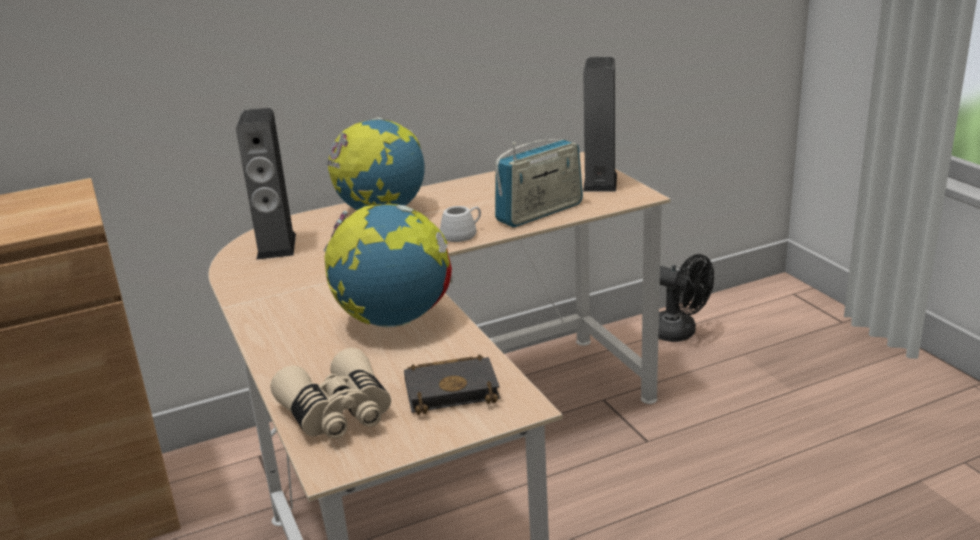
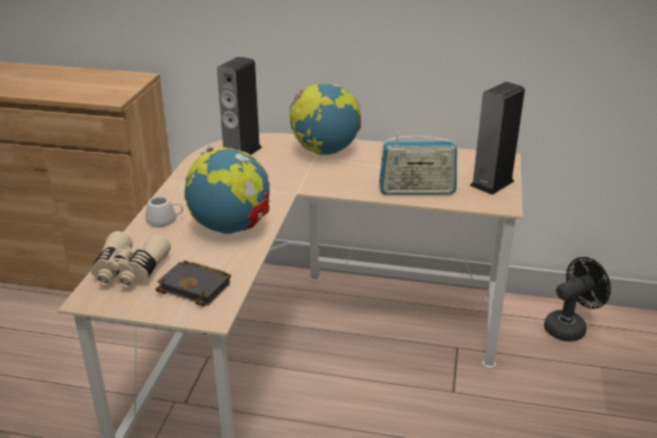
camera: 35 degrees right, 5 degrees up
(462, 234) = (348, 186): white mug -> white mug (165, 220)
(679, 333) = (569, 327): black fan -> black fan turned 105 degrees counterclockwise

